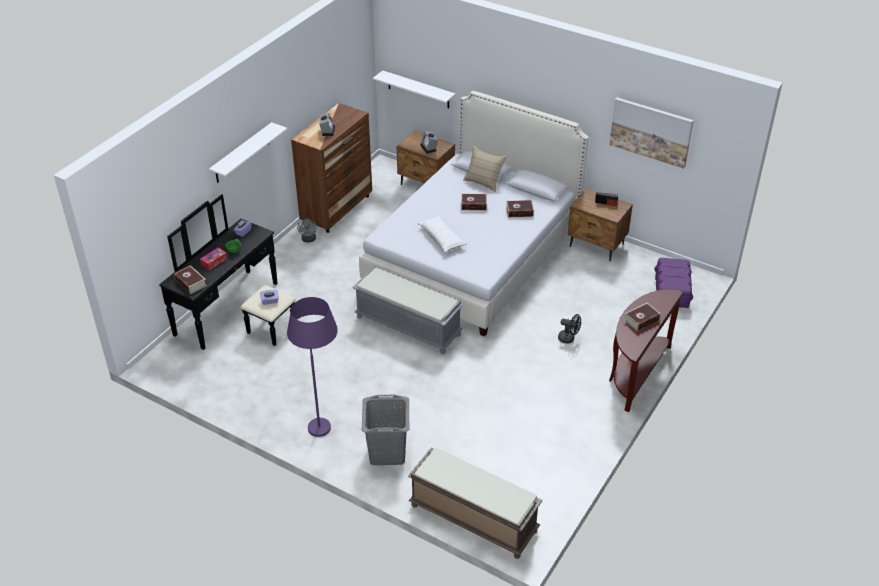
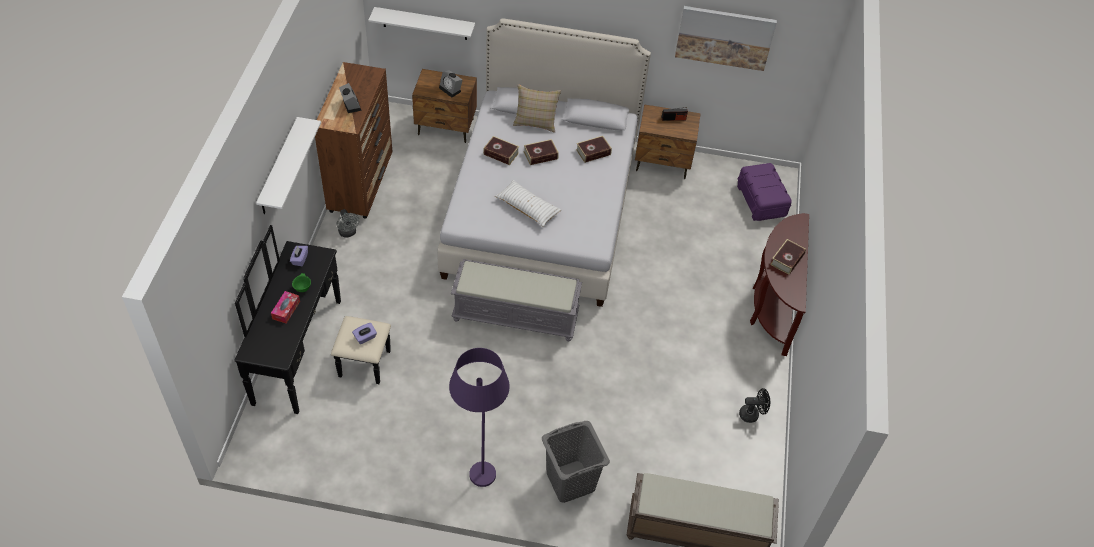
camera: 25 degrees left, 10 degrees up
(190, 283) = (273, 347): book -> book (501, 154)
(569, 338) = (688, 285): black fan -> black fan (752, 414)

